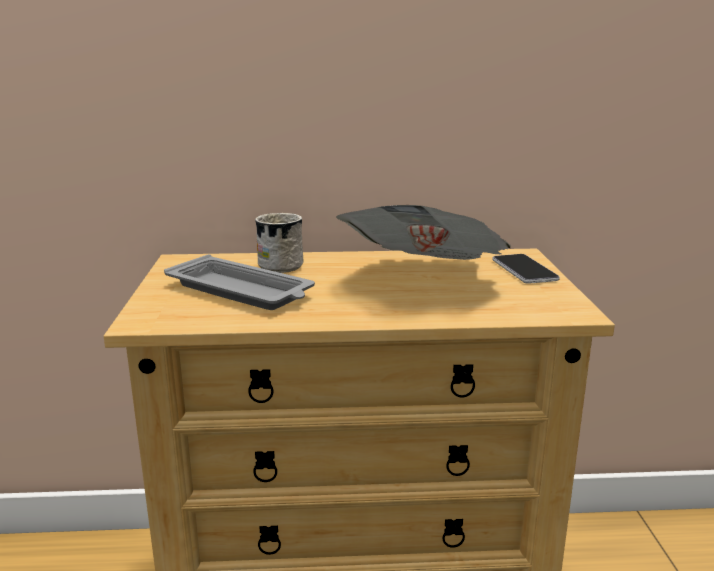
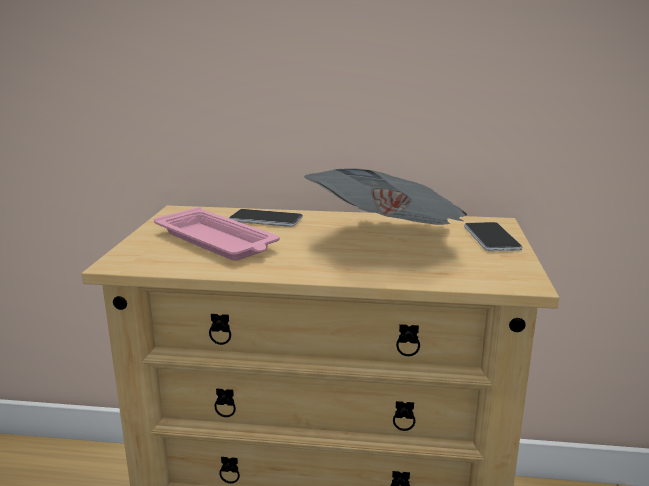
camera: 10 degrees right, 0 degrees up
(241, 291) = (217, 242): grey tray -> pink tray
(282, 264) = (266, 219): white mug -> phone

